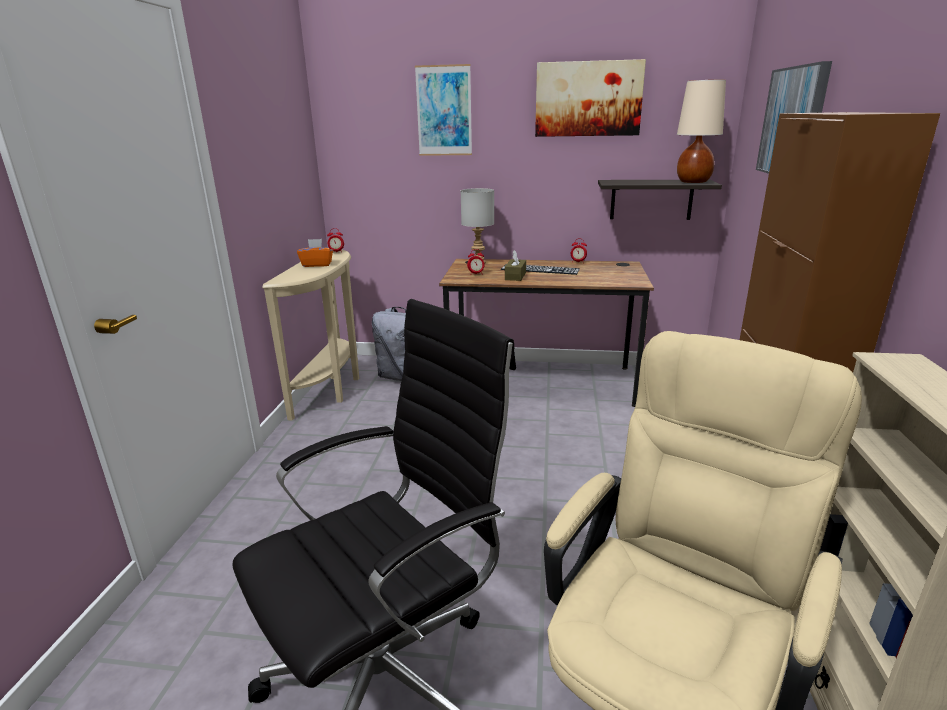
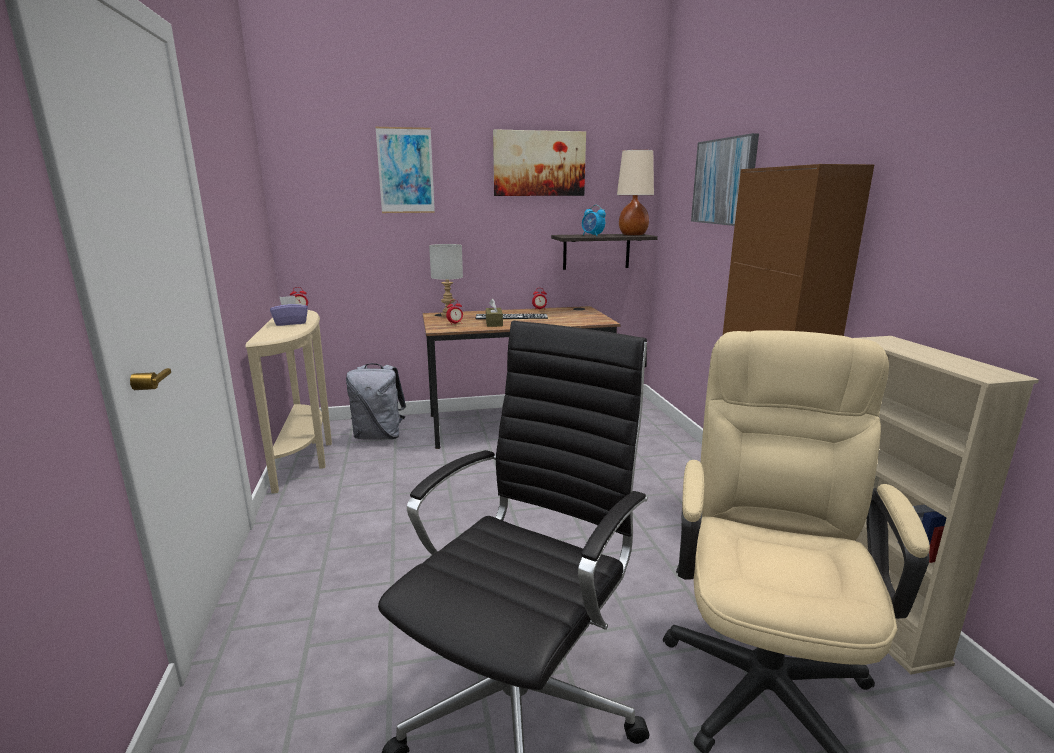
camera: 20 degrees left, 5 degrees down
(317, 264) = (290, 323): orange tissue box -> purple tissue box
(642, 182) = (592, 235): none -> alarm clock

